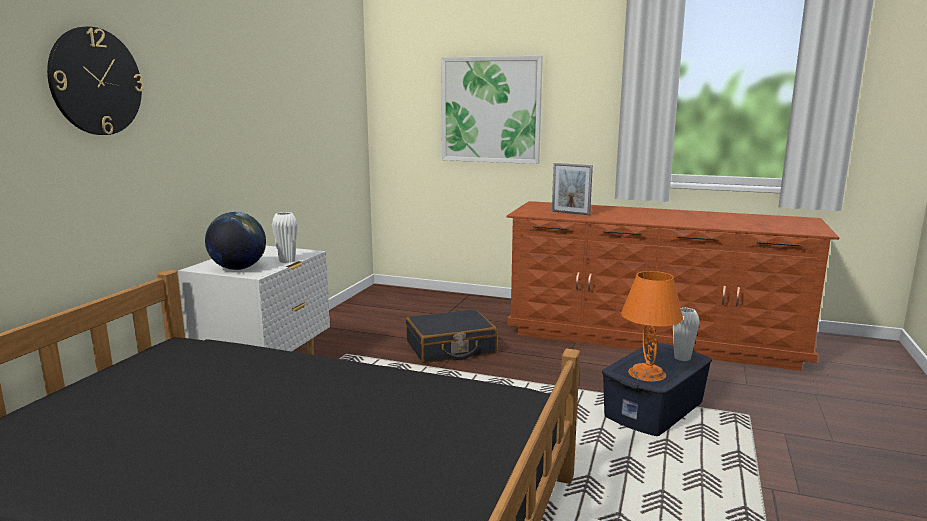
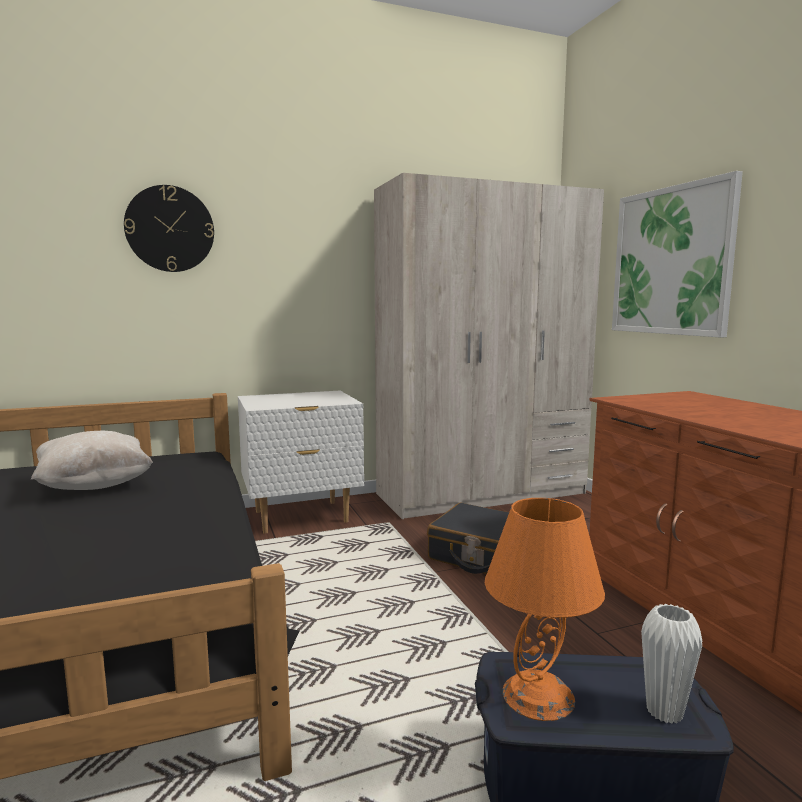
camera: 50 degrees right, 5 degrees down
(182, 396) = (94, 485): none -> beige pillow
(238, 269) = (265, 402): globe -> none
(287, 261) = (310, 404): white vase -> none
(364, 312) = (482, 493): none -> beige wardrobe
(570, 213) = (692, 408): picture frame -> none

